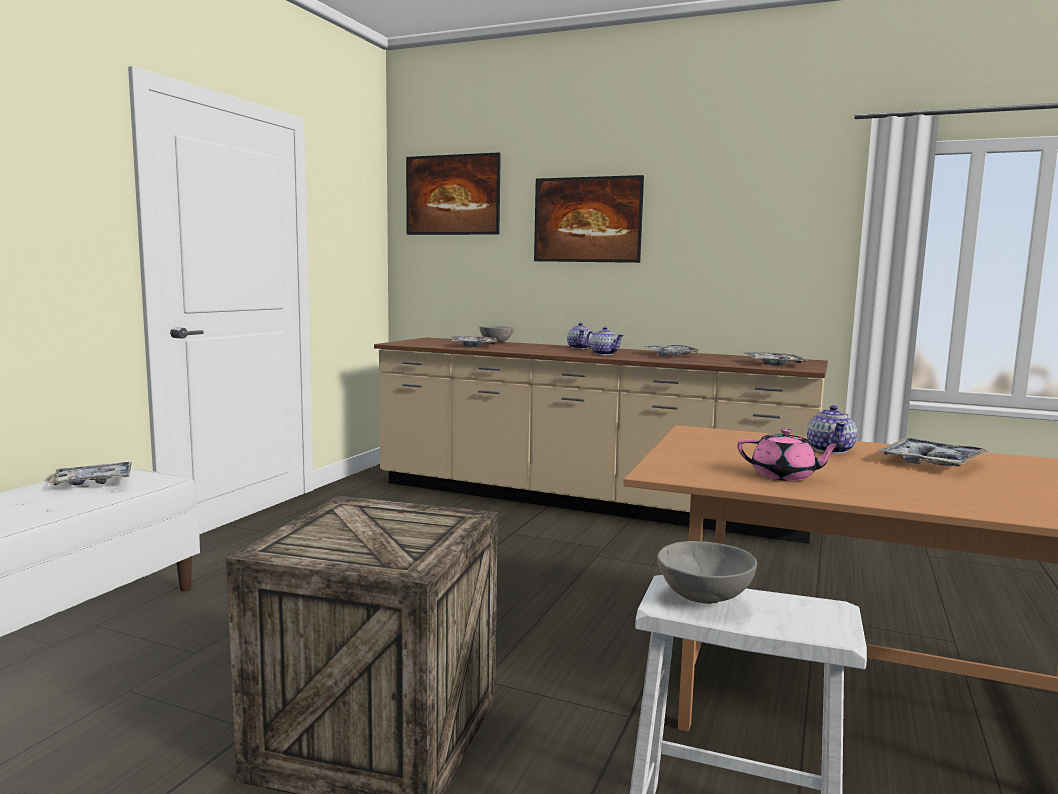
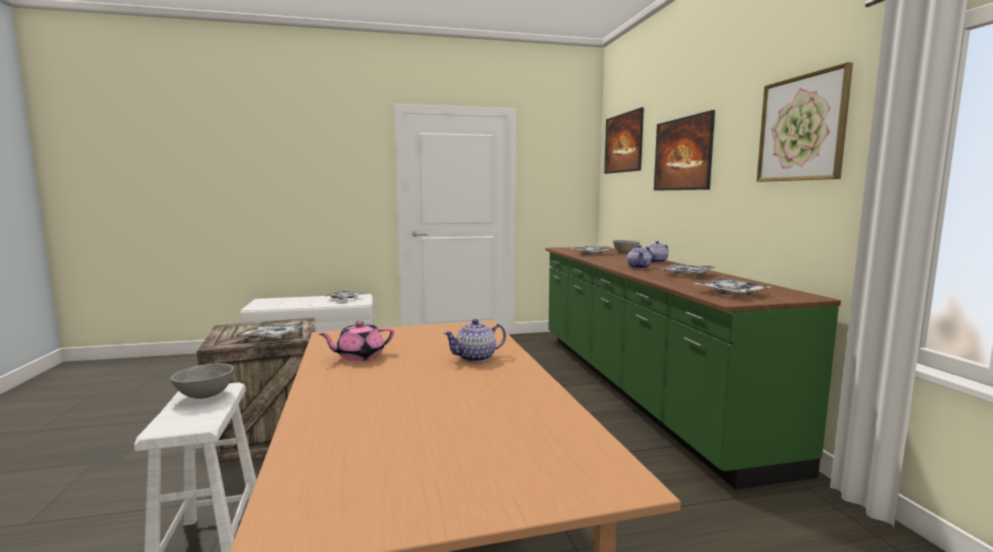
camera: 55 degrees right, 0 degrees up
(585, 502) = (638, 388): beige counter -> green counter
(769, 209) = (802, 128): none -> picture
(784, 476) = (359, 356): pink teapot -> pink teapot turned 75 degrees clockwise
(931, 462) = (481, 387): tray -> tray (270, 337)

